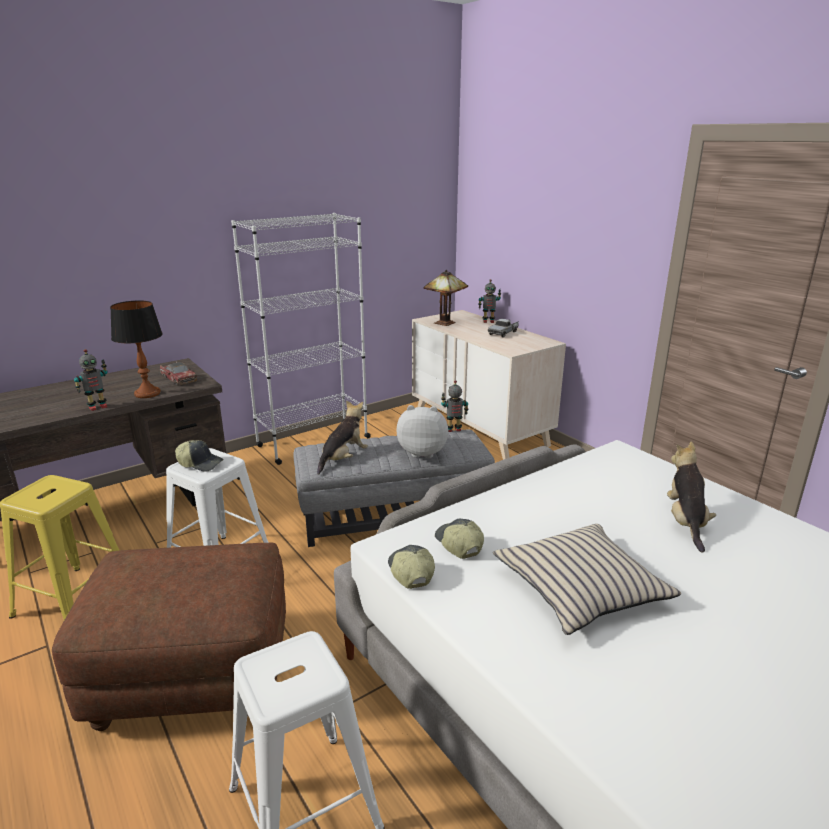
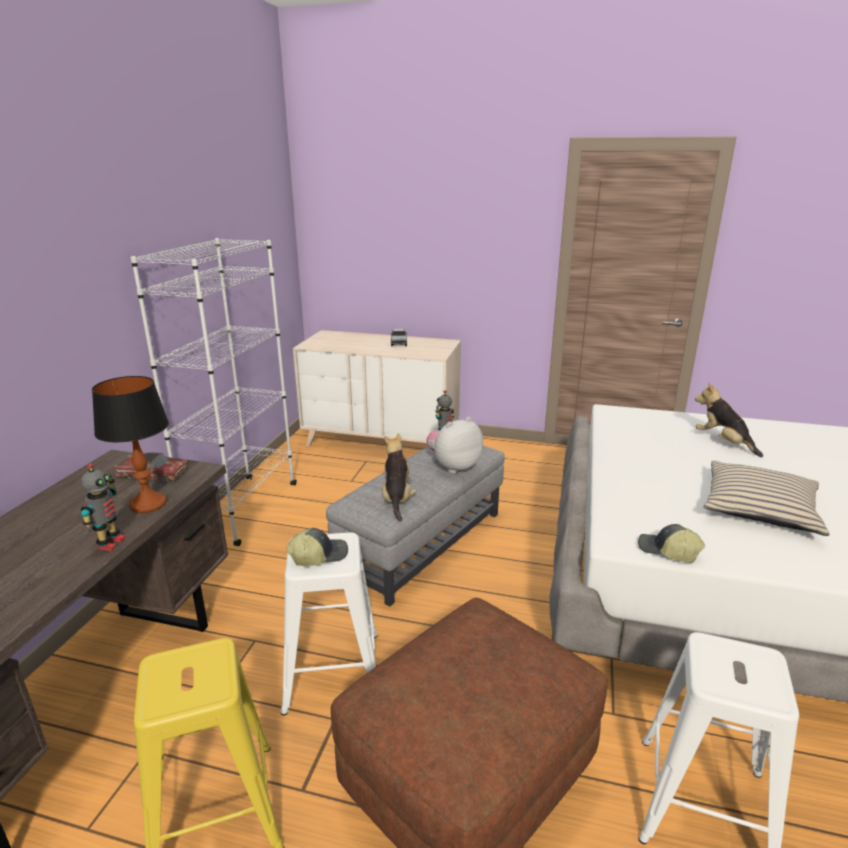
camera: 40 degrees left, 0 degrees up
(444, 322) = (331, 344): table lamp -> none
(458, 545) = (653, 516): cap -> none
(488, 321) = (366, 335): toy robot -> none

